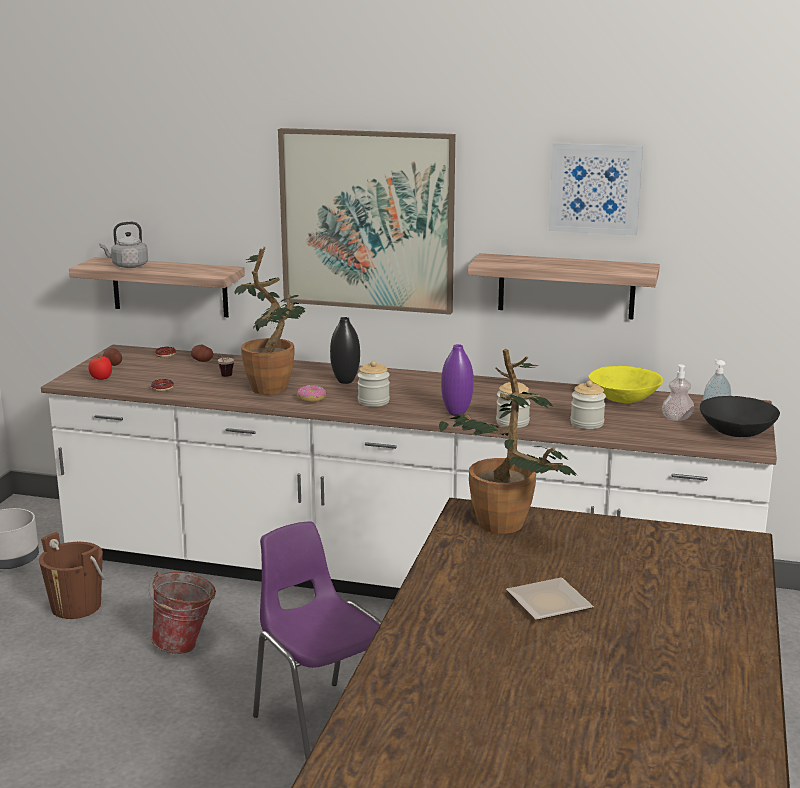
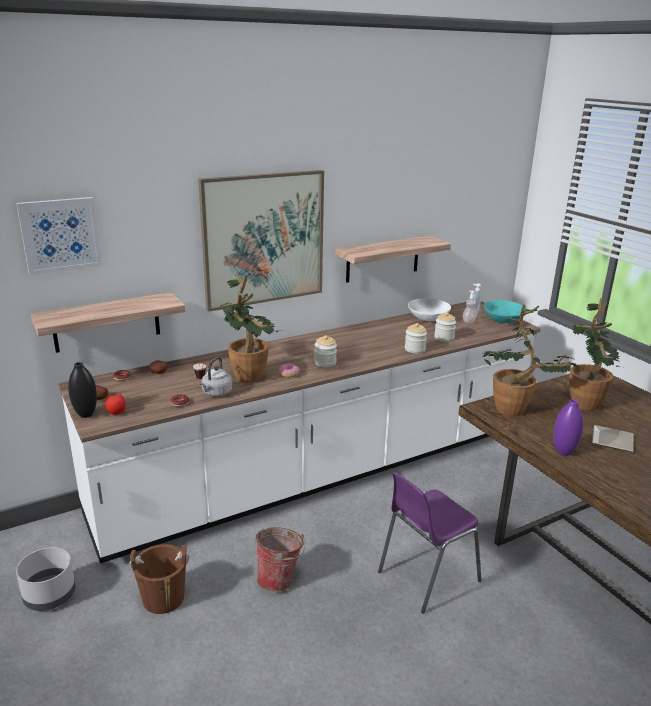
camera: 45 degrees left, 5 degrees up
(128, 266) = (84, 313): grey kettle -> grey kettle (216, 393)
(323, 724) = (426, 576): purple chair -> purple chair turned 45 degrees counterclockwise
(345, 381) = (280, 355): black vase -> black vase (86, 414)
(456, 413) = (379, 354): purple vase -> purple vase (563, 452)
(595, 188) = (399, 195): picture -> picture (60, 235)
(623, 399) = (428, 318): yellow bowl -> white bowl
(637, 558) = (587, 400): none -> potted plant
(737, 433) = (503, 320): black bowl -> turquoise bowl

